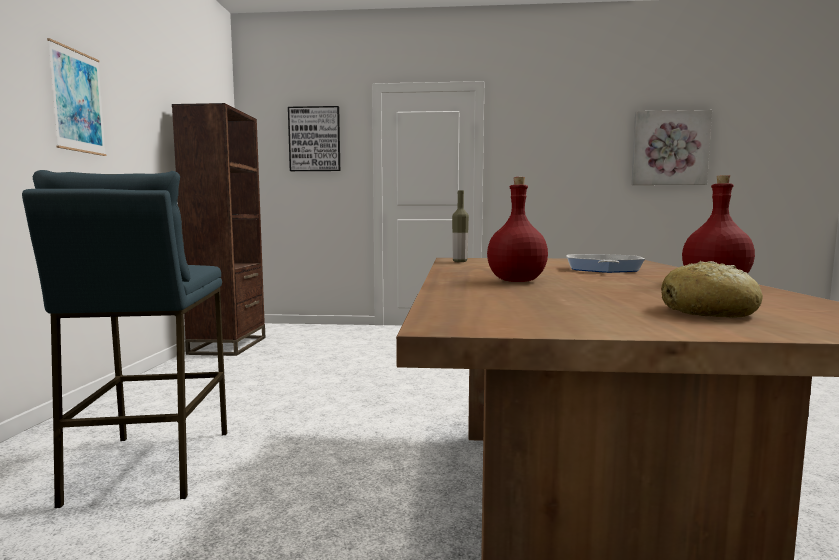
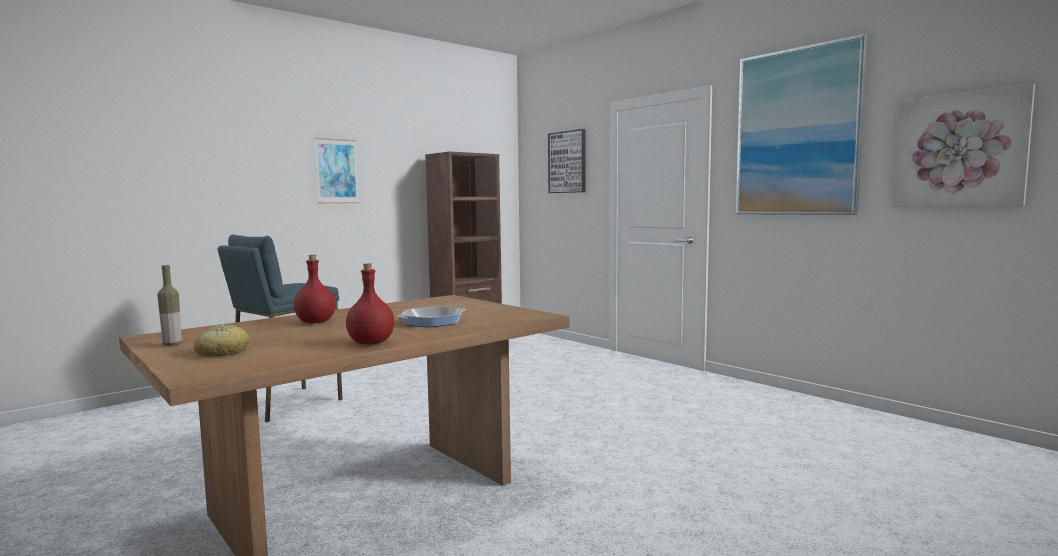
camera: 45 degrees right, 0 degrees up
(460, 261) = (425, 301): bottle -> bottle (172, 344)
(560, 128) = (797, 132): none -> picture

